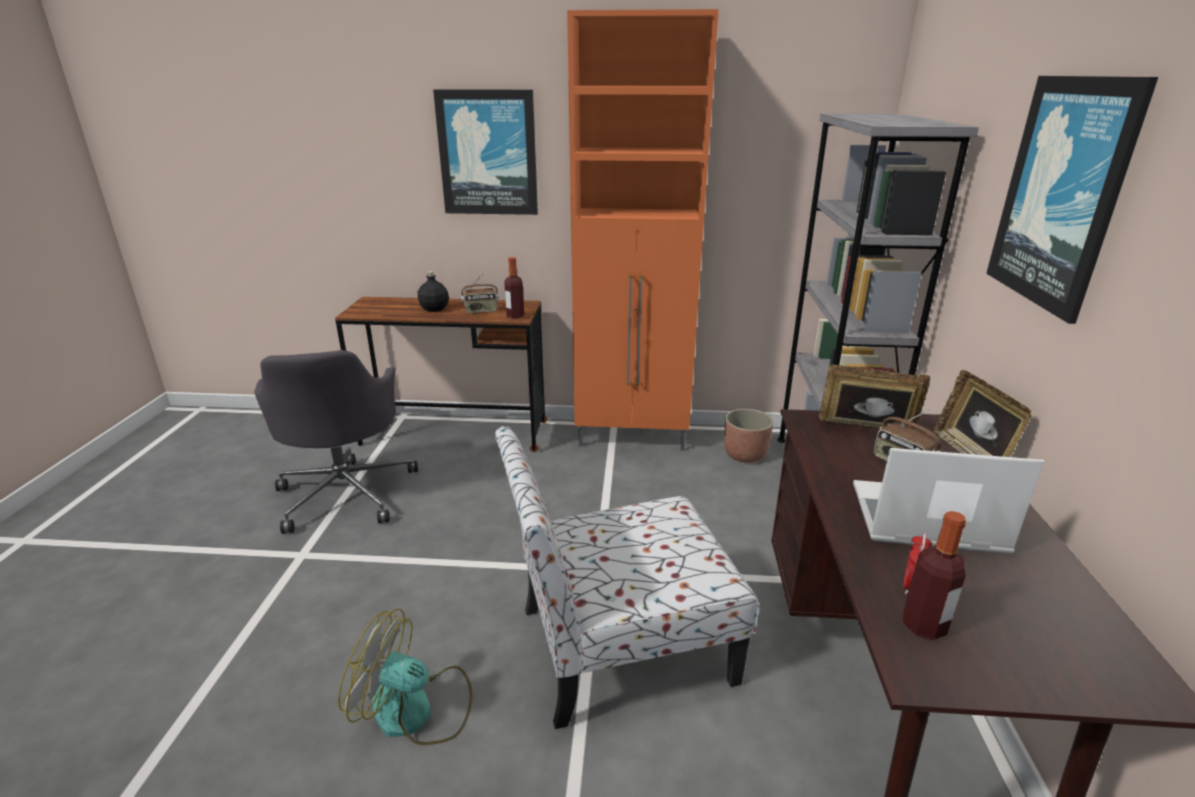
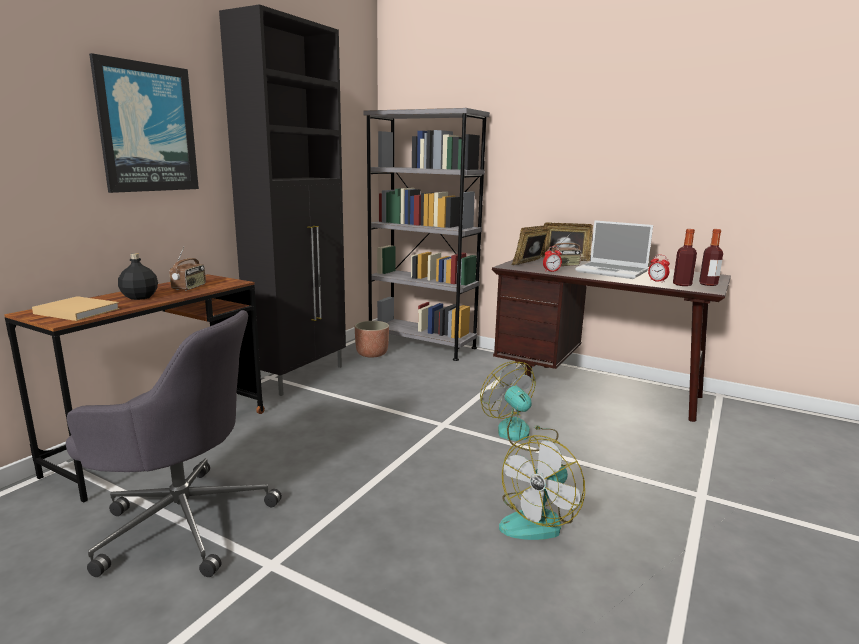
camera: 65 degrees left, 10 degrees down
(380, 307) = (75, 311): none -> beige book
(515, 316) = (229, 282): bottle -> bottle (708, 284)
(619, 646) = (520, 435): chair -> fan
(633, 438) = (300, 376): orange cabinet -> black cabinet
(825, 459) = (551, 271): none -> alarm clock
(924, 520) = (612, 272): laptop -> laptop turned 90 degrees counterclockwise
(1062, 193) = (570, 132): picture -> none

